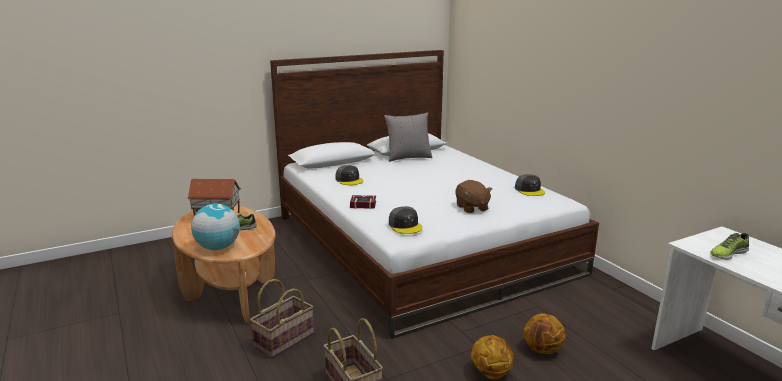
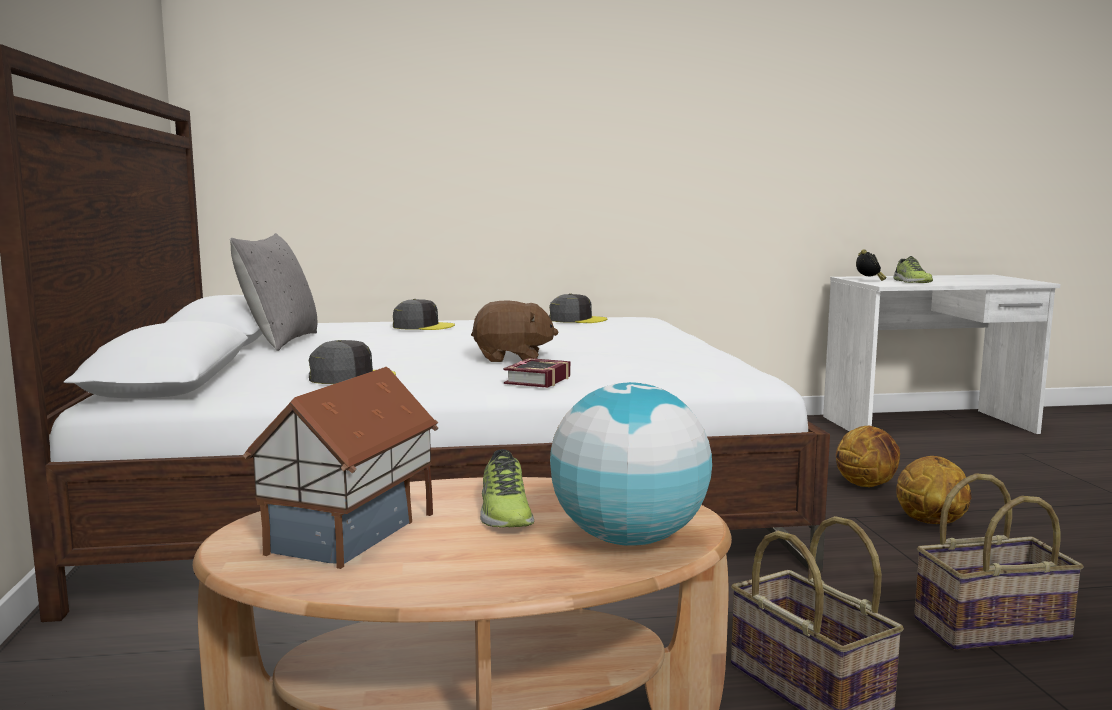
camera: 70 degrees left, 10 degrees down
(405, 225) = (693, 367): grey cap -> grey cap (422, 326)
(471, 208) = (625, 342): brown plush toy -> brown plush toy (512, 358)
(708, 239) = (869, 280): none -> alarm clock

